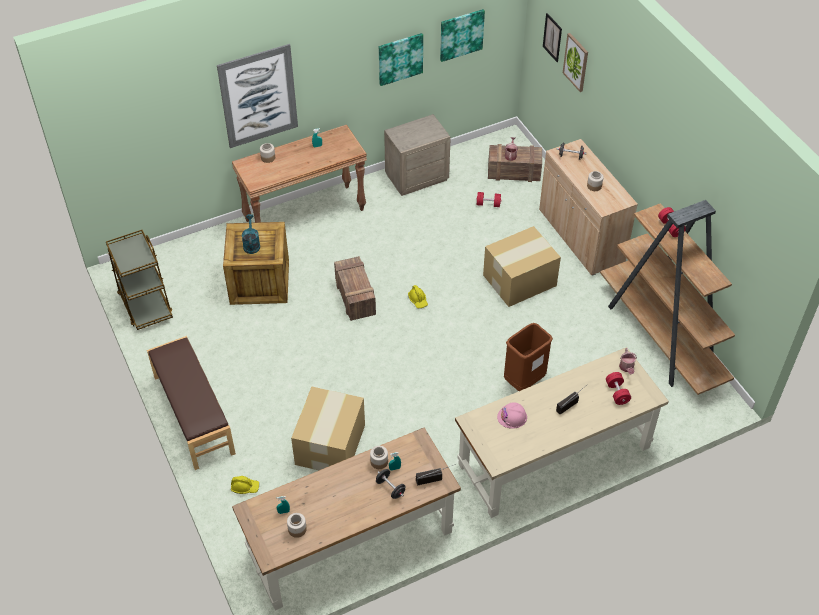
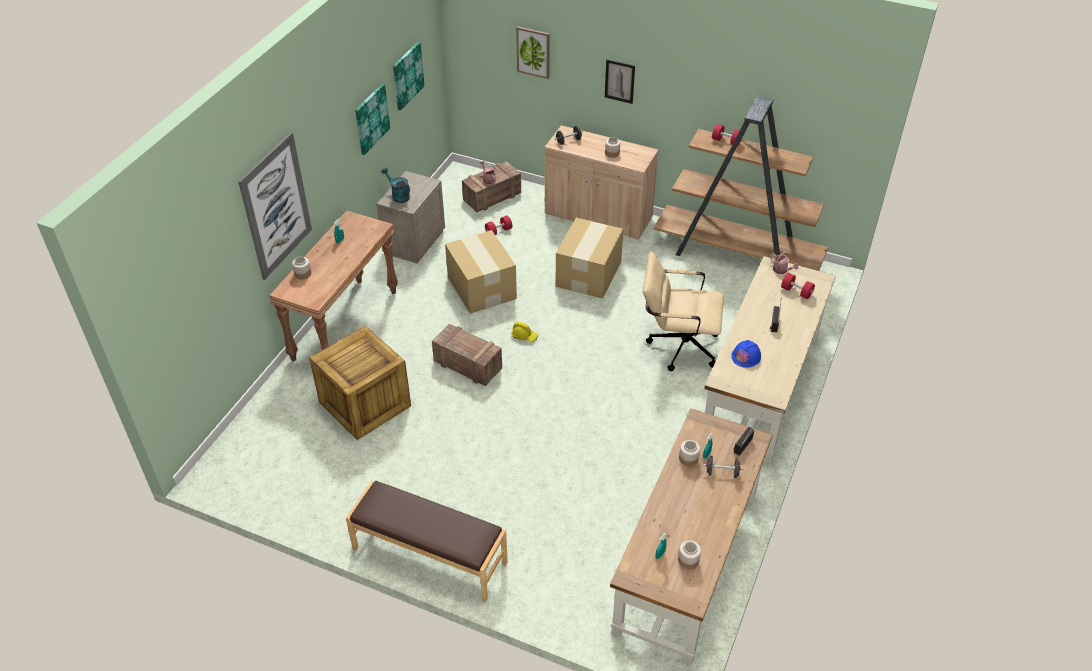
camera: 40 degrees left, 5 degrees down
(145, 304) = (269, 492): brown cart -> none
(245, 487) = (548, 583): yellow hard hat -> none
(251, 244) = (353, 362): turquoise watering can -> turquoise watering can (398, 195)
(329, 445) = (581, 497): cardboard box -> cardboard box (481, 288)
(512, 417) = (746, 356): pink hard hat -> blue hard hat
(524, 381) = (677, 345): brown trash can -> beige office chair
(552, 37) = (491, 43): picture -> picture (619, 81)

